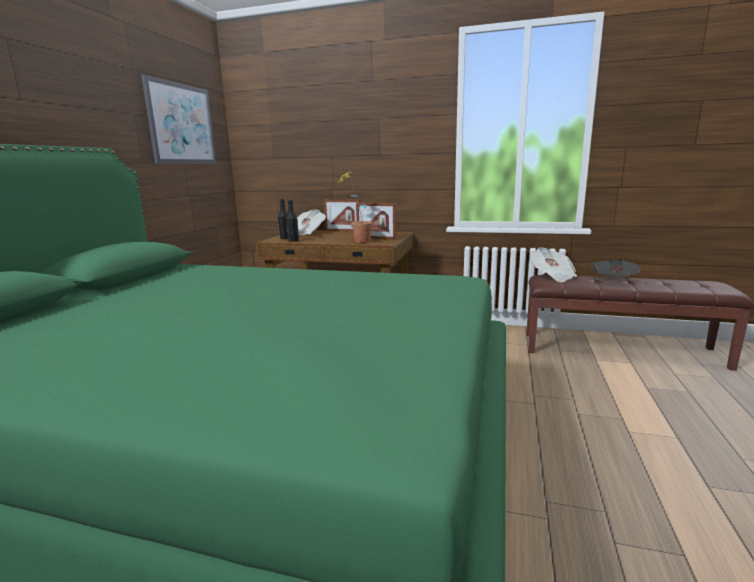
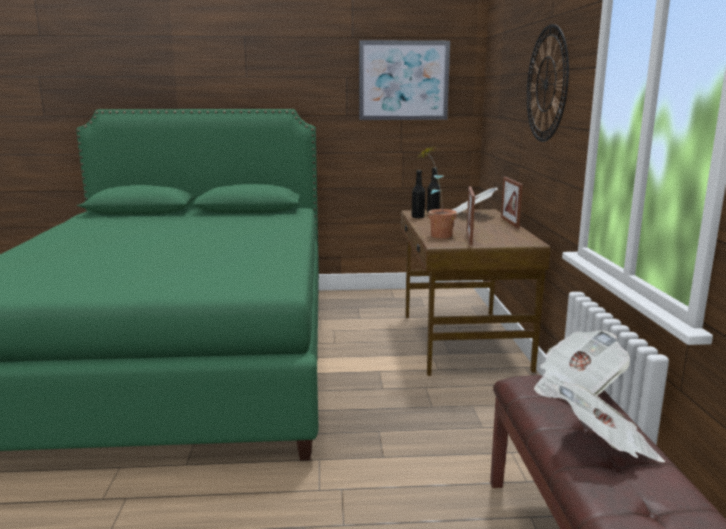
camera: 70 degrees right, 0 degrees up
(377, 127) = (546, 84): none -> wall clock

